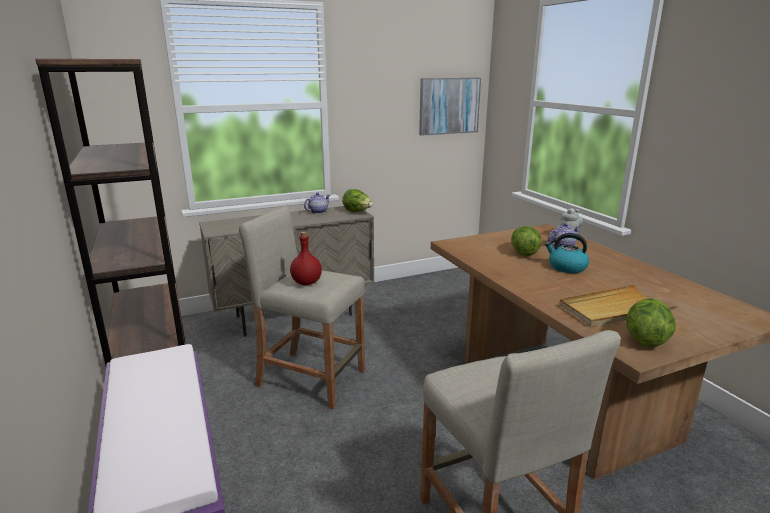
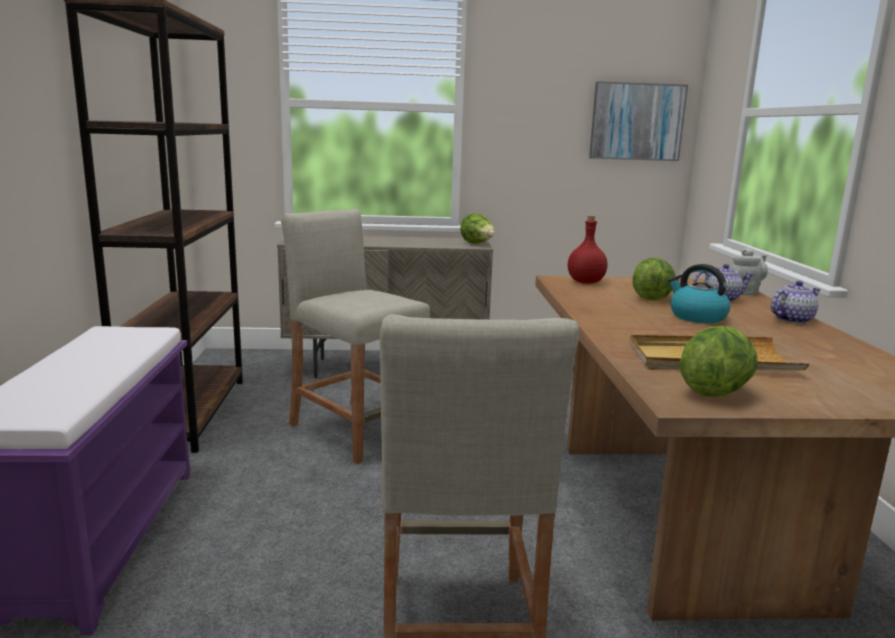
camera: 20 degrees right, 5 degrees down
(306, 283) = (351, 297): red bottle -> red bottle (585, 282)
(318, 211) = (430, 239): teapot -> teapot (791, 319)

